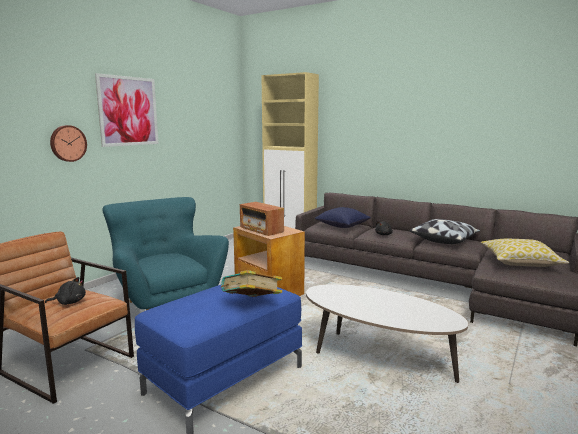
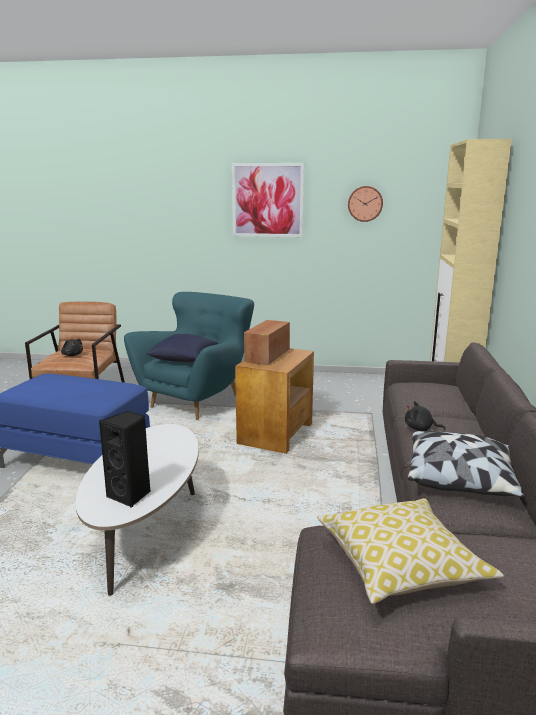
camera: 65 degrees right, 5 degrees up
(67, 143) = (199, 231): wall clock -> wall clock (365, 203)
(251, 304) = (61, 398): book -> none
(342, 226) = (424, 397): blue pillow -> blue pillow (183, 359)
(426, 312) = (130, 495): none -> black speaker

